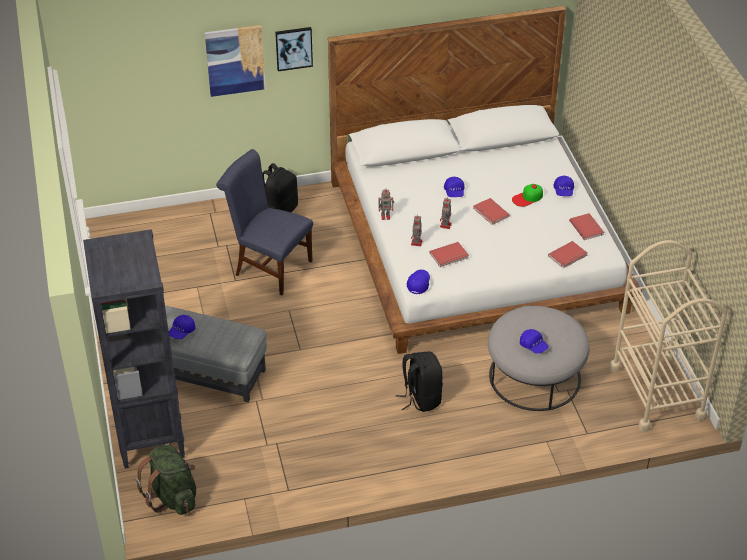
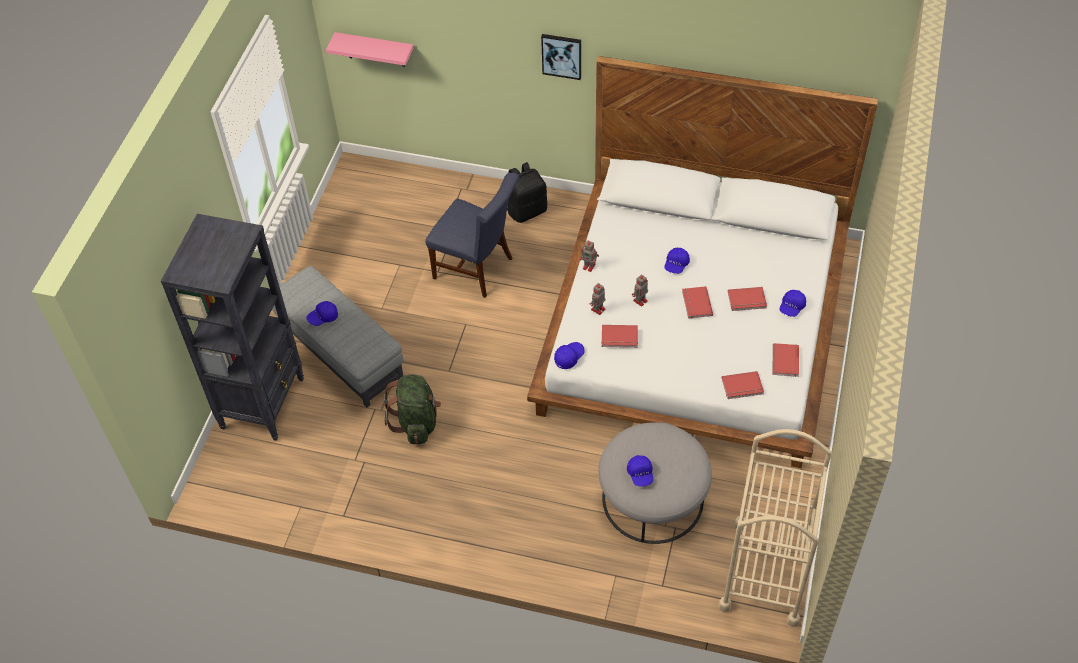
camera: 30 degrees right, 10 degrees up
(115, 96) = (375, 50): none -> pink shelf
(172, 496) = (242, 476): green backpack -> green backpack (416, 422)
(235, 60) = (498, 50): picture -> none
(269, 266) = (478, 269): blue chair -> blue chair turned 150 degrees clockwise
(421, 398) = (526, 473): black backpack -> none
(527, 198) = (747, 301): cap -> red book

